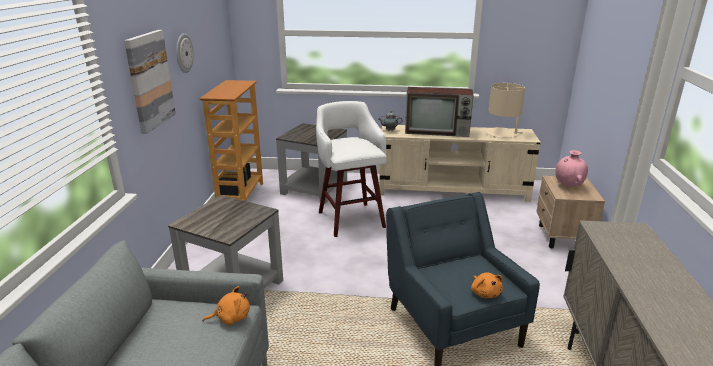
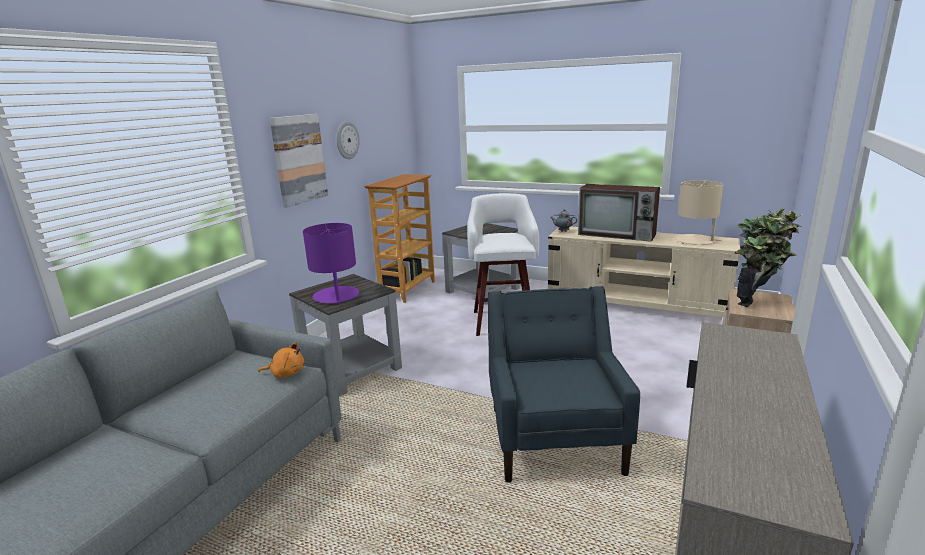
camera: 20 degrees right, 5 degrees down
(223, 223) = (336, 296): none -> purple table lamp
(485, 293) = (571, 396): orange plush toy -> none
(568, 186) = (757, 302): pink vase -> potted plant

